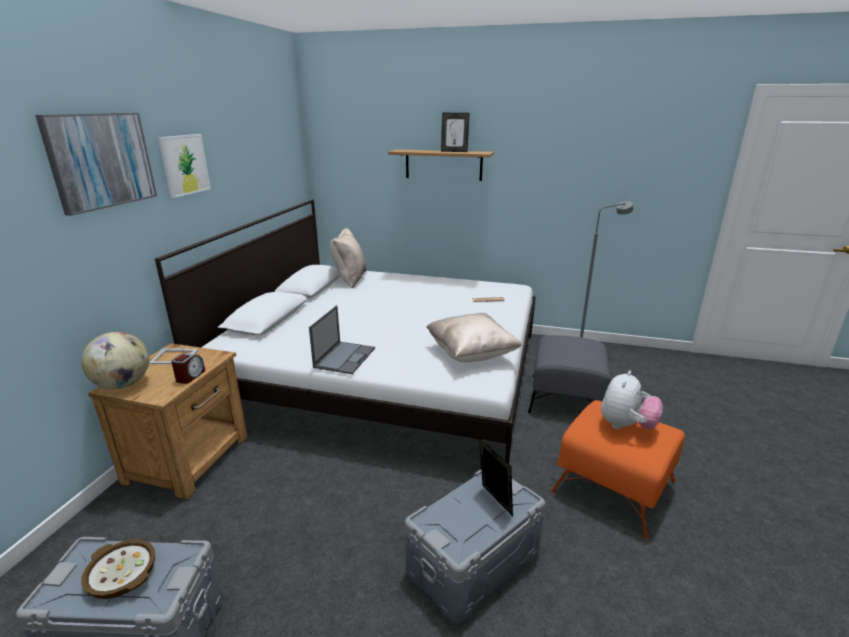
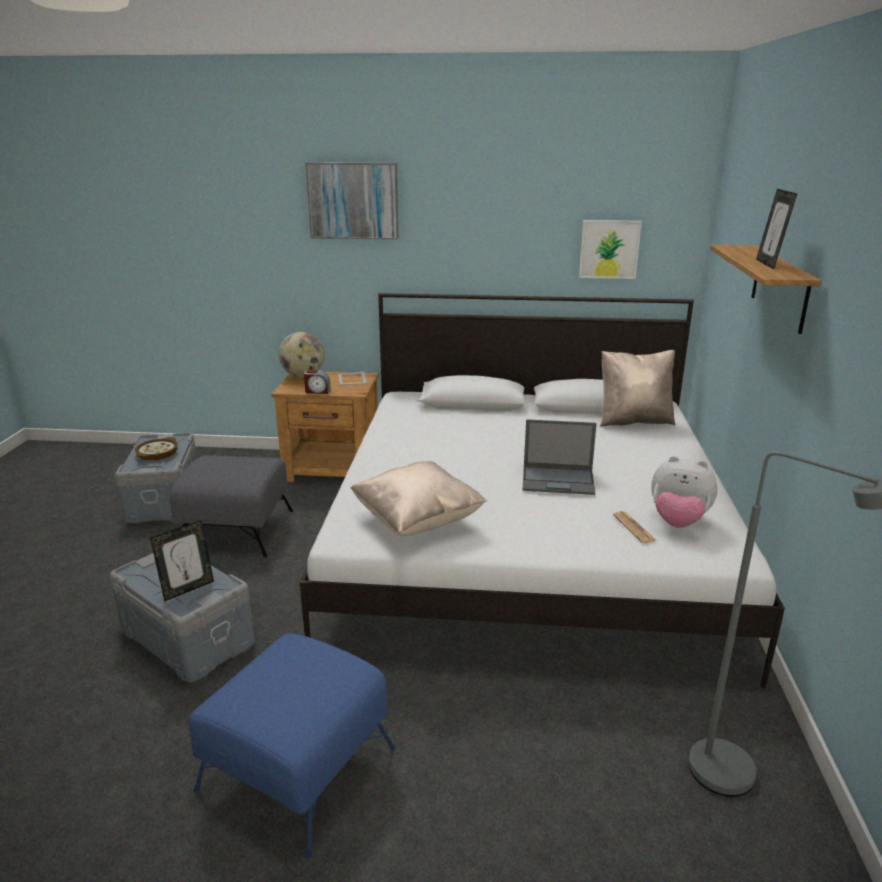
camera: 80 degrees right, 0 degrees up
(184, 165) = (448, 216): picture -> picture (609, 249)
(345, 357) = (390, 450): laptop -> laptop (559, 480)
(567, 398) = (533, 731): grey ottoman -> grey ottoman (237, 530)
(614, 487) = (296, 769): orange ottoman -> blue ottoman
(626, 426) = (291, 683): plush toy -> plush toy (678, 522)

